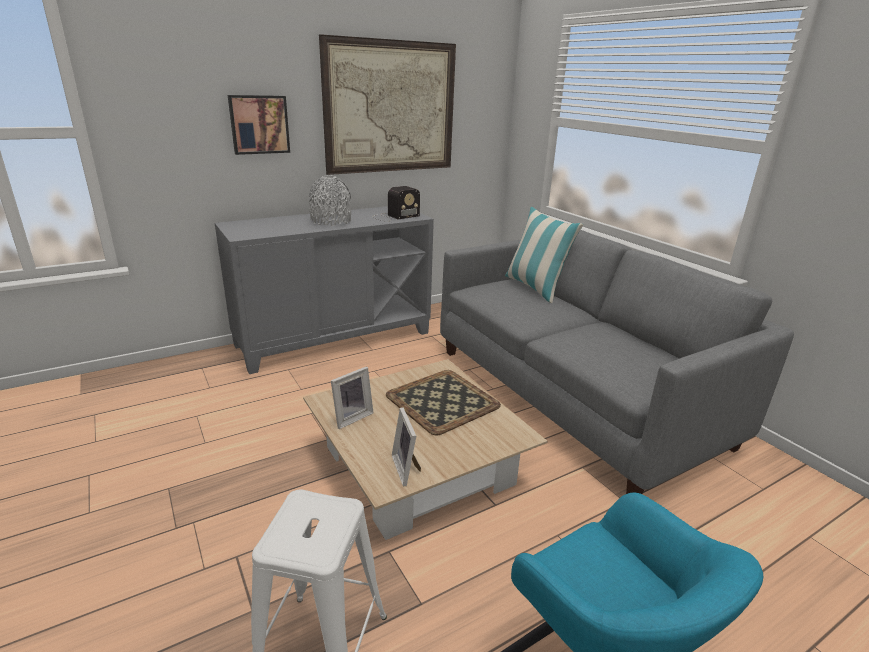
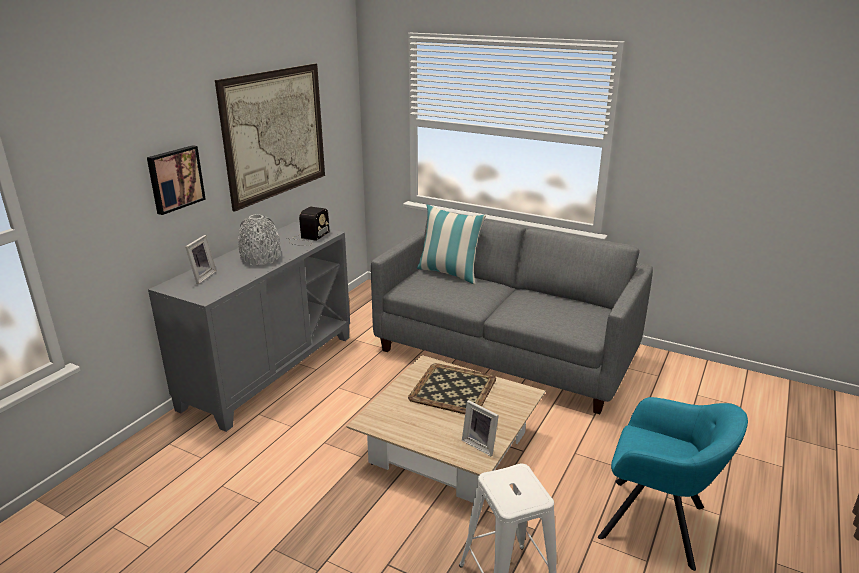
camera: 30 degrees left, 0 degrees up
(351, 417) = (402, 426): picture frame -> picture frame (201, 277)

